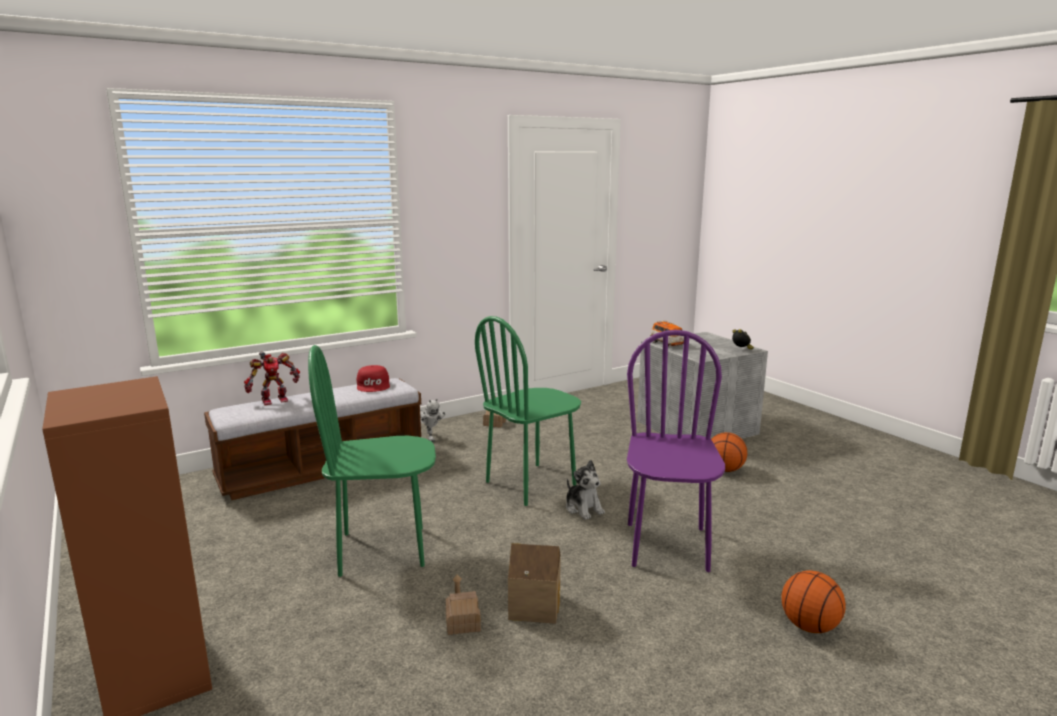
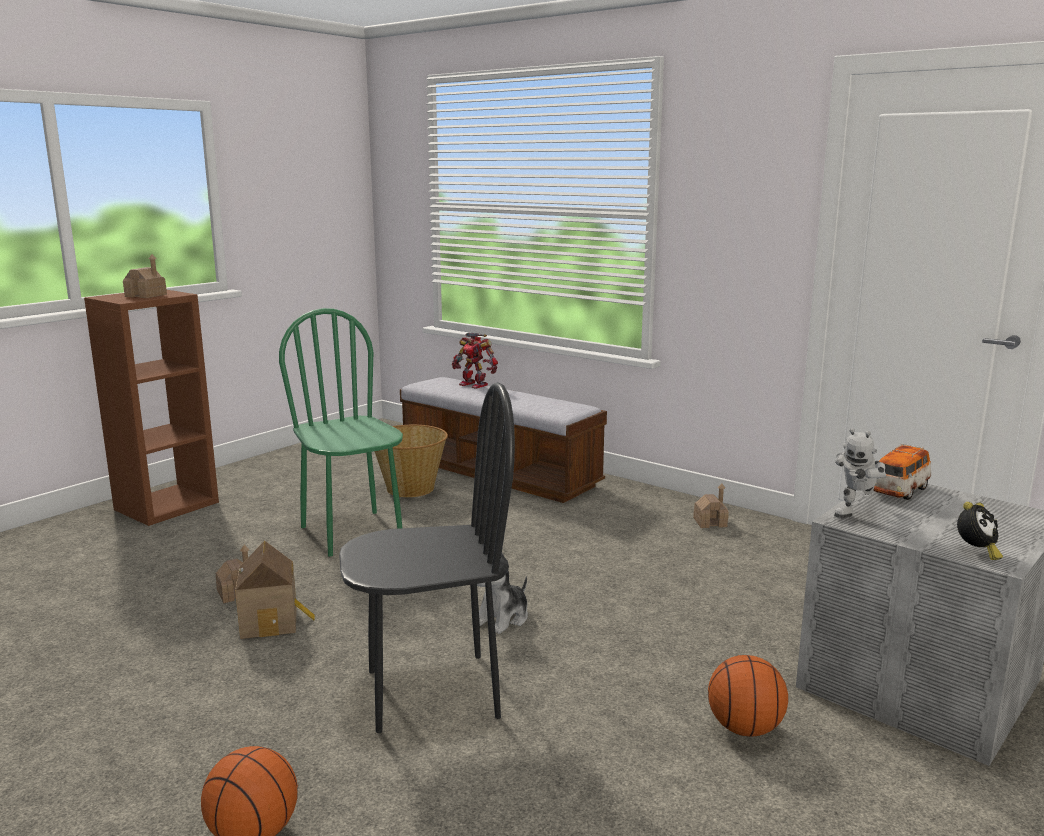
camera: 70 degrees right, 0 degrees up
(117, 396) = (146, 295): none -> toy house
(306, 510) = (410, 488): none -> basket
(374, 385) = (553, 403): red cap -> none
(431, 438) = (622, 499): toy robot -> toy robot (856, 514)
(531, 483) = (548, 575): green chair -> none
(667, 546) = (432, 692): purple chair -> black chair

